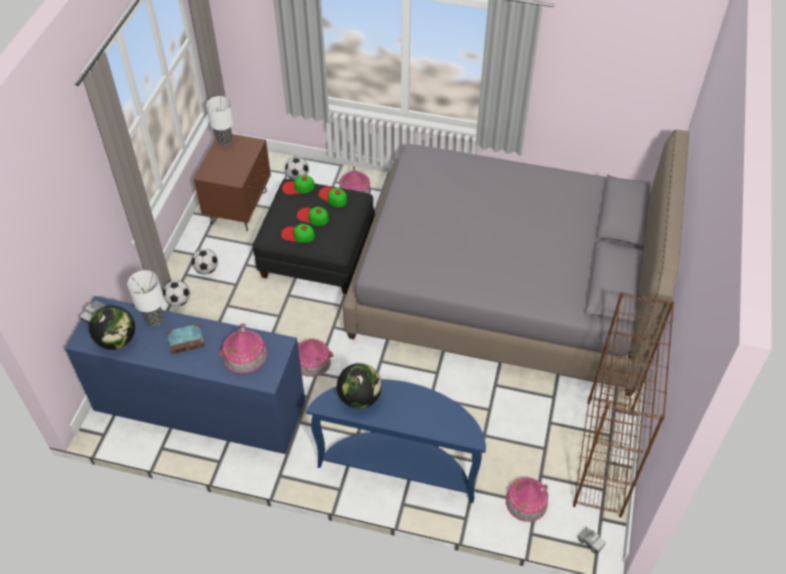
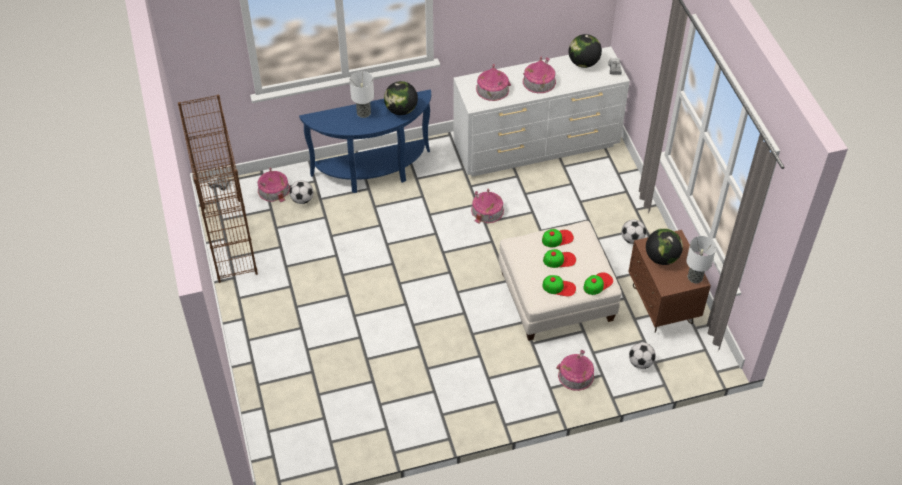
camera: 150 degrees right, 0 degrees up
(155, 319) = (573, 84): table lamp -> table lamp (363, 112)
(179, 301) = (627, 206): football -> football (302, 199)
(187, 340) = (539, 81): book -> toy house
(200, 409) = (537, 147): blue dresser -> white dresser
(234, 165) = (661, 258): none -> globe
(317, 253) = (556, 296): black ottoman -> white ottoman
(504, 289) = (372, 339): grey bed -> none

